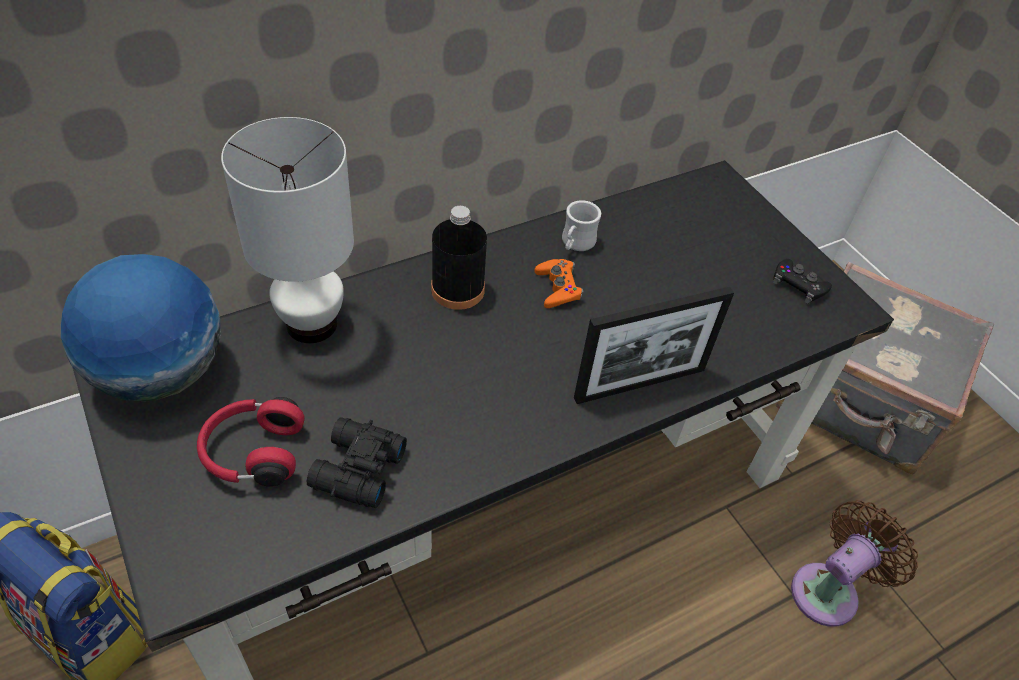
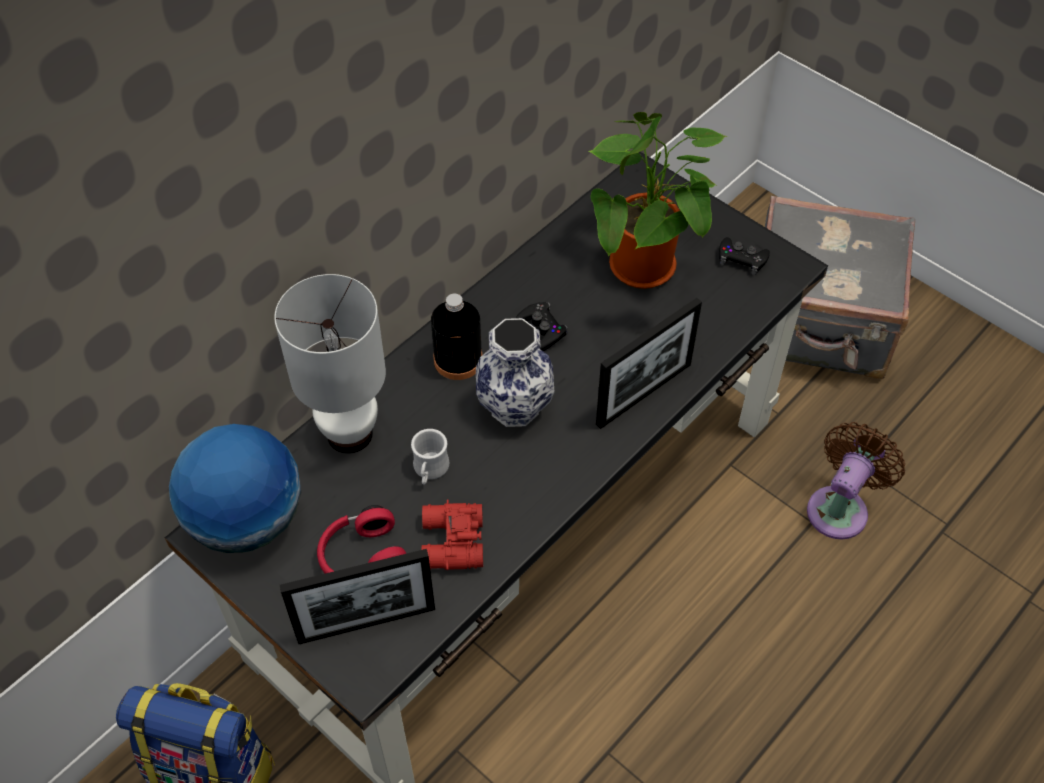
camera: 15 degrees left, 5 degrees up
(217, 525) = (366, 623): none -> picture frame
(355, 470) = (451, 543): black binoculars -> red binoculars
(495, 353) = (516, 407): none -> vase
(558, 288) = (542, 329): orange game controller -> black game controller
(575, 244) = (540, 282): white mug -> white mug (429, 470)
(689, 268) = (646, 273): none -> potted plant

